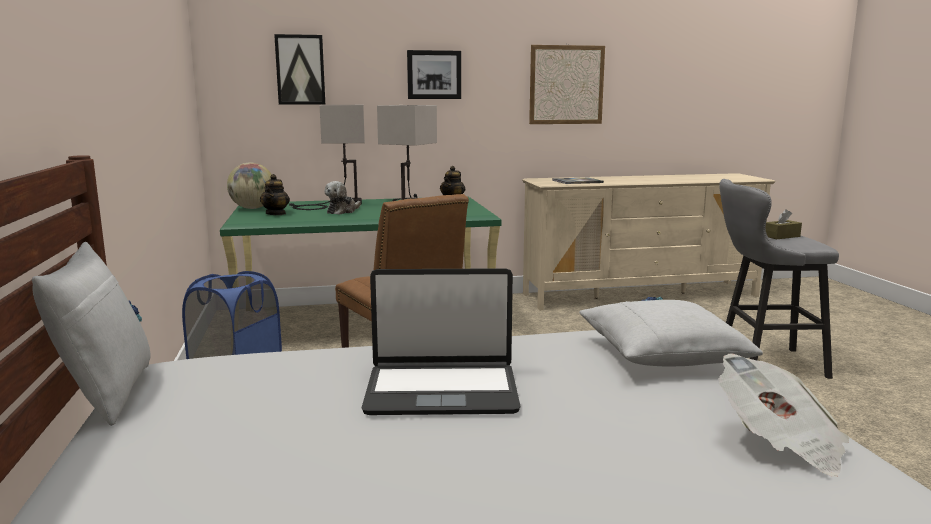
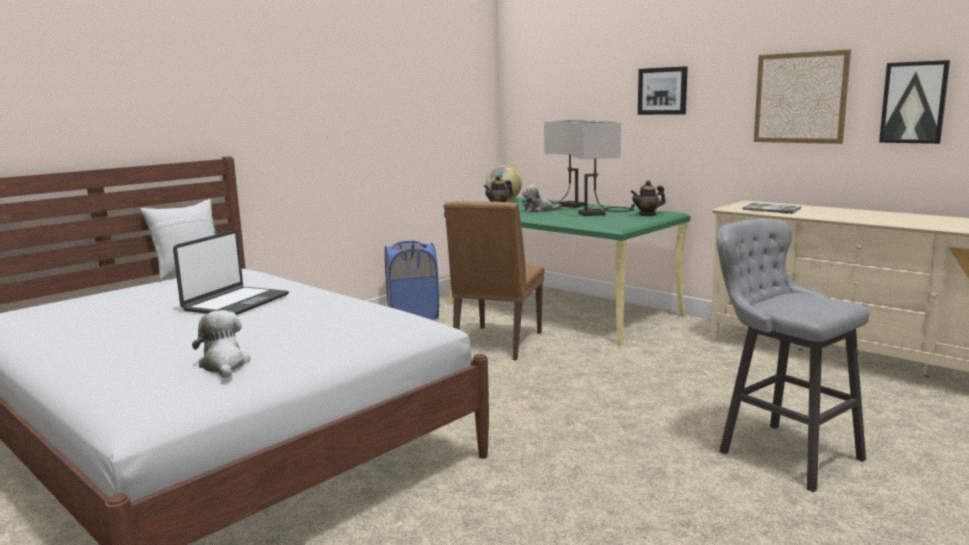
camera: 55 degrees right, 0 degrees up
(300, 70) = (561, 90): picture -> picture (914, 102)
(441, 390) = (235, 303): laptop -> laptop turned 120 degrees counterclockwise
(662, 356) = (352, 327): grey pillow -> none
(780, 444) = (224, 365): newspaper -> plush toy
(781, 236) = (814, 299): brown tissue box -> none

